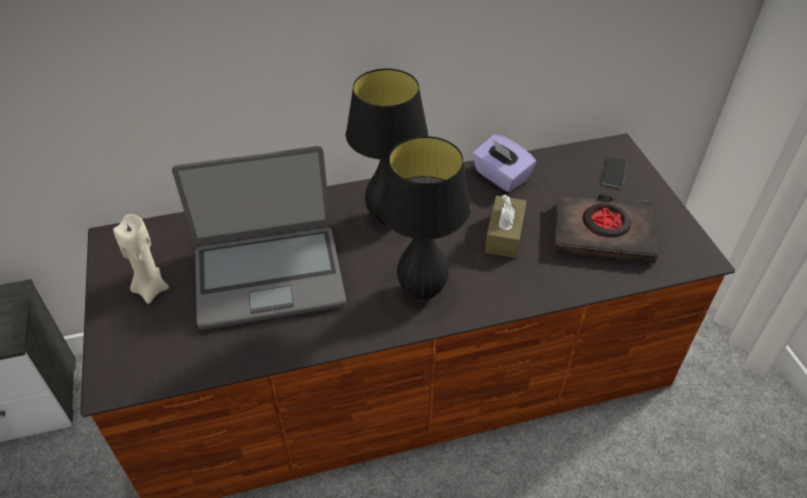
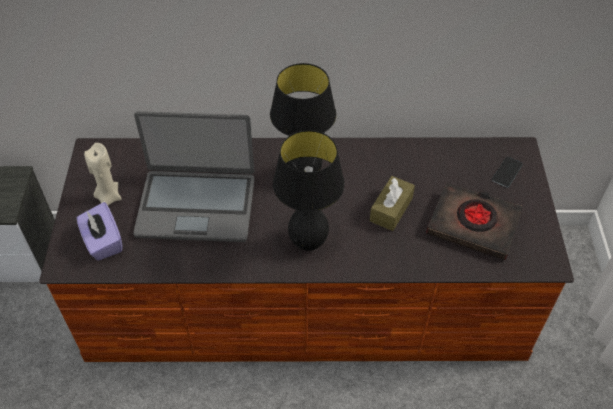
camera: 15 degrees right, 5 degrees up
(500, 177) = (408, 157): purple tissue box -> purple tissue box (103, 242)

